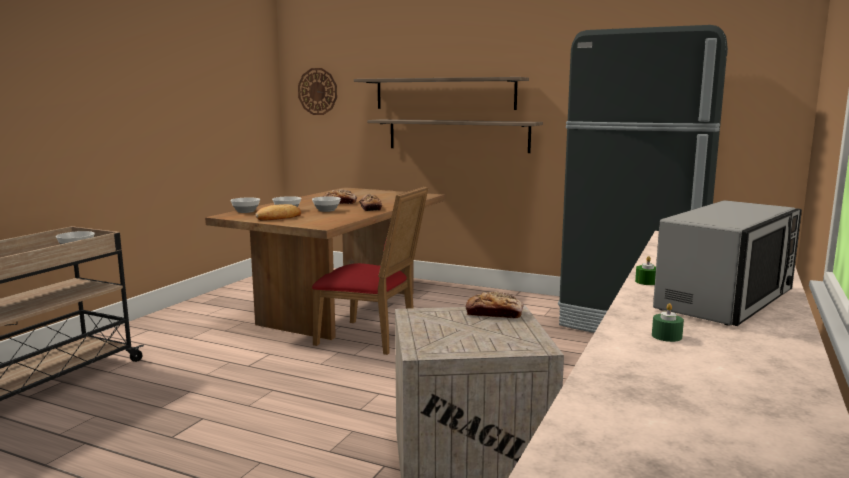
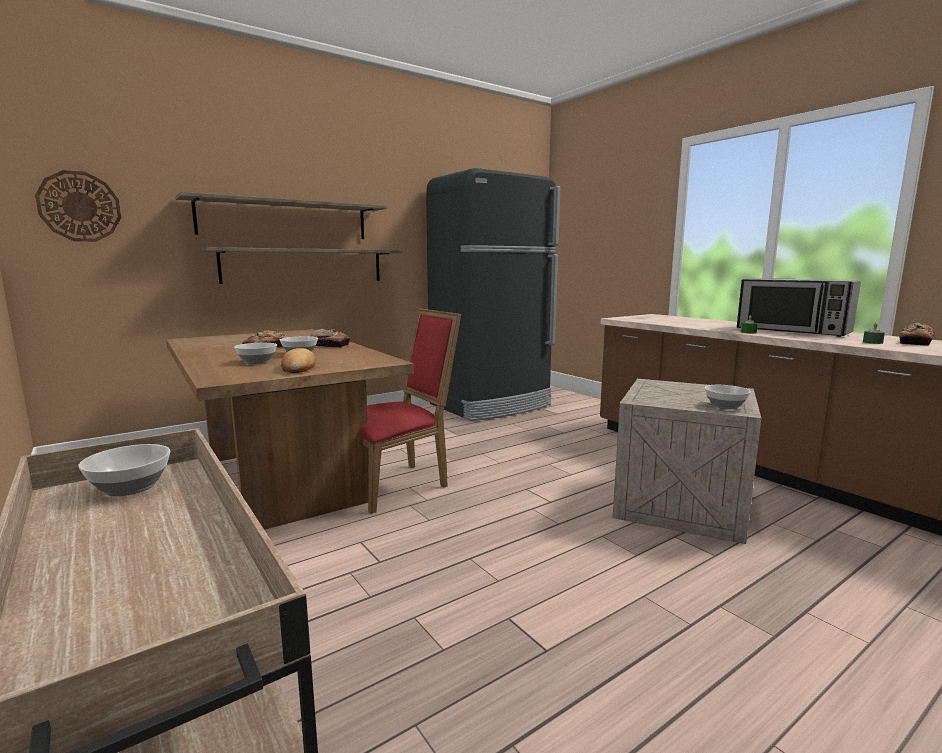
camera: 60 degrees left, 0 degrees up
(246, 211) = (214, 372): bowl -> bowl (725, 406)
(494, 313) = (654, 385): bread -> bread (915, 342)
(726, 300) = (792, 331): microwave -> microwave turned 150 degrees clockwise

